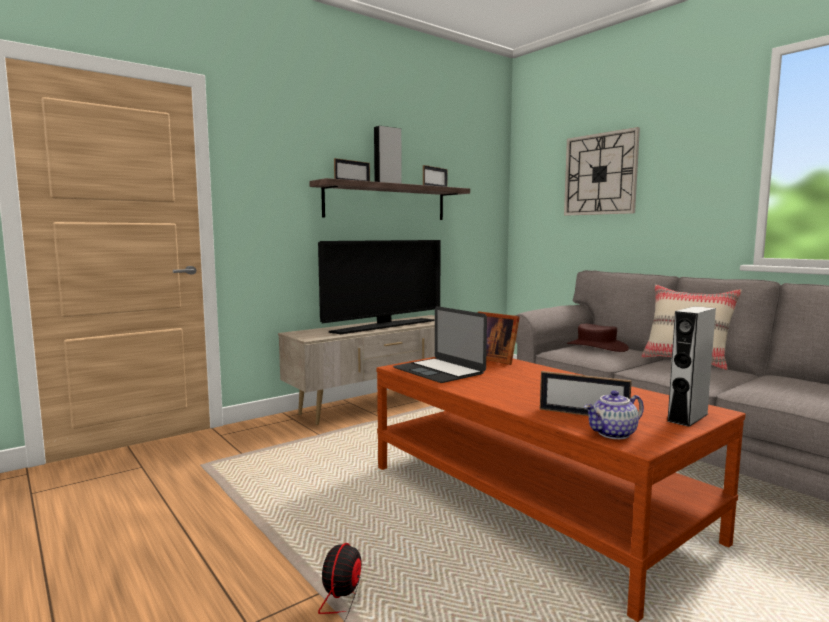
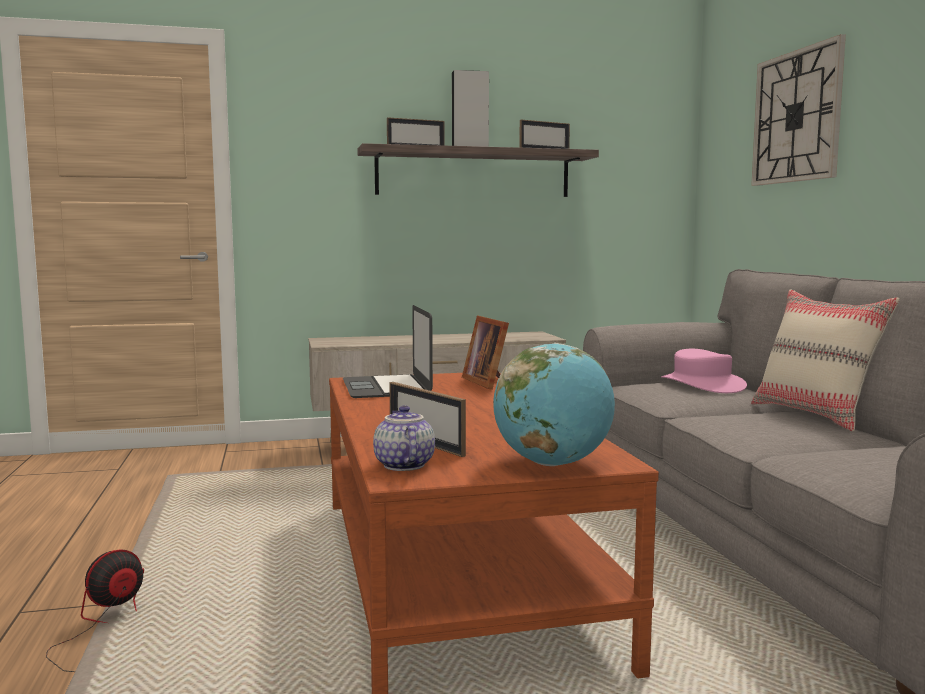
camera: 25 degrees right, 0 degrees up
(384, 326) = (442, 339): television -> none
(596, 347) = (701, 385): brown hat -> pink hat
(613, 434) = (402, 465): teapot -> teapot turned 75 degrees clockwise
(687, 417) = (553, 464): grey speaker -> globe

